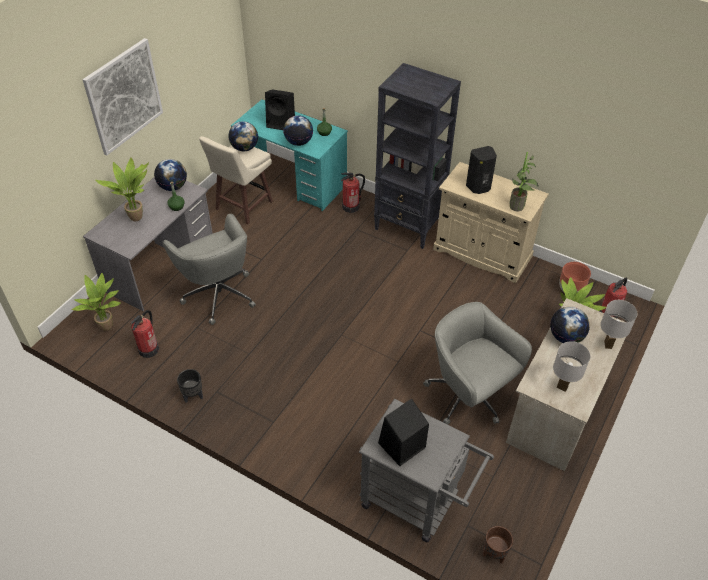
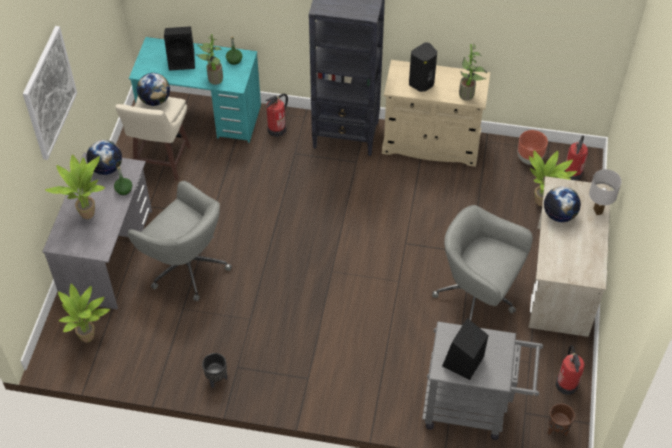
camera: 20 degrees left, 5 degrees up
(149, 349) = (145, 346): fire extinguisher -> fire extinguisher (566, 384)
(299, 142) = (213, 79): globe -> potted plant
(561, 387) = (573, 263): white table lamp -> none

